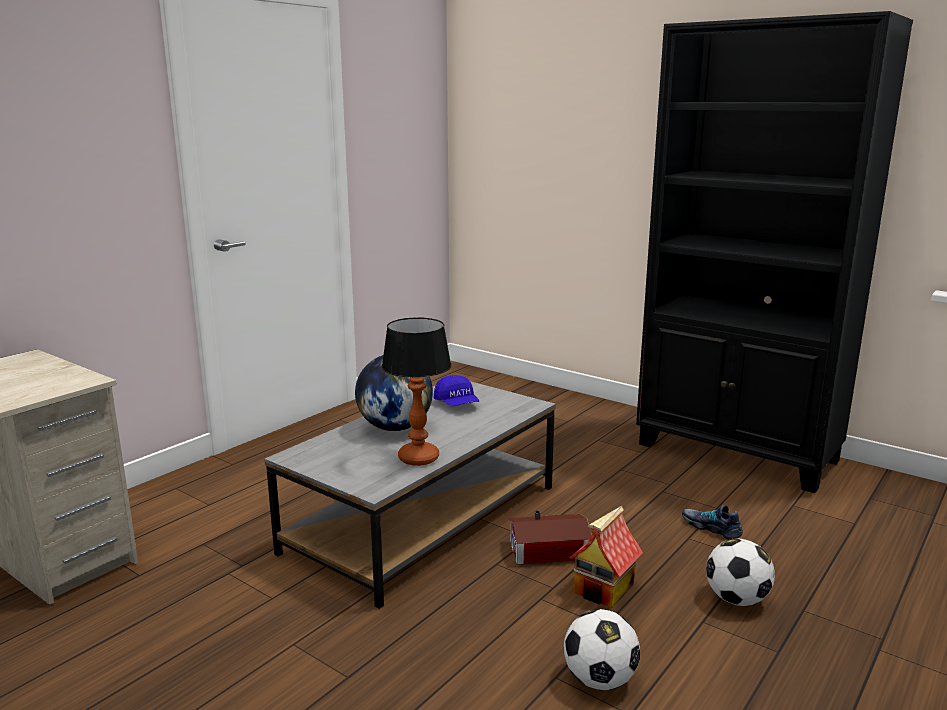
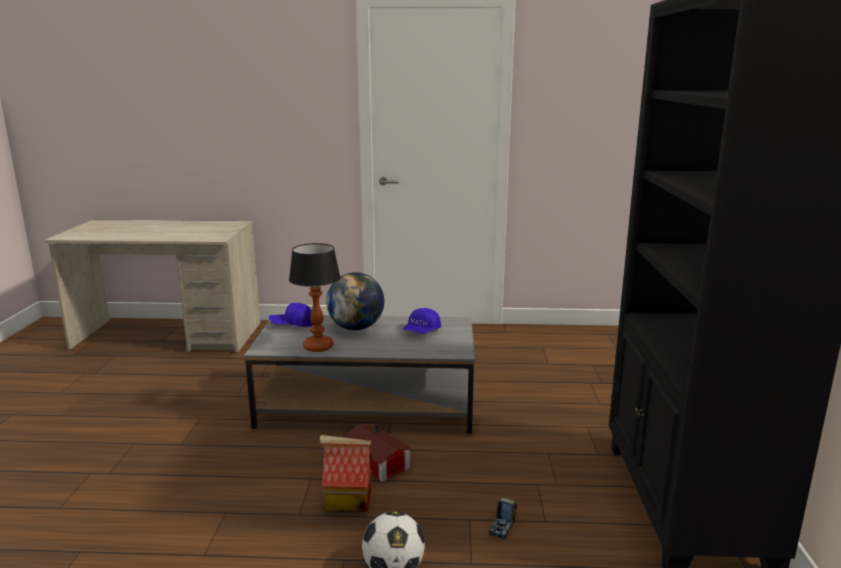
camera: 55 degrees right, 0 degrees up
(323, 455) = (292, 324): none -> blue cap
(599, 680) = (233, 531): football -> none
(711, 528) = (503, 527): shoe -> toy truck

